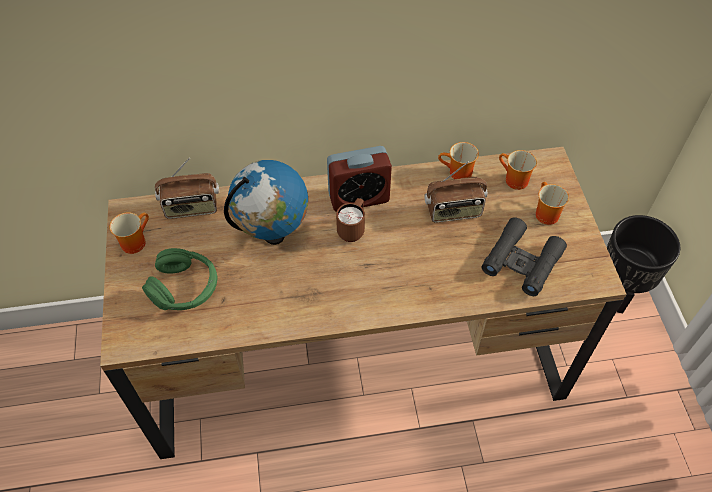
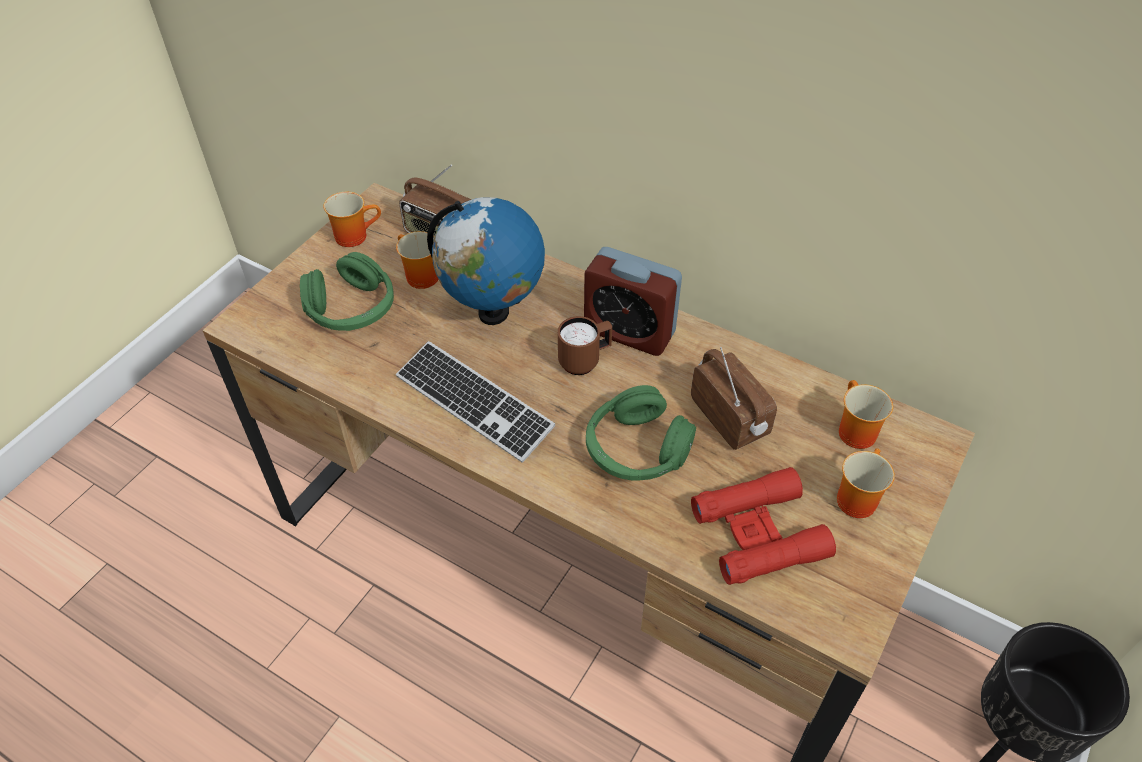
camera: 40 degrees right, 5 degrees down
(318, 294) = (474, 403): none -> keyboard
(426, 260) = (636, 449): none -> green headphones
(453, 212) = (730, 417): radio -> radio turned 150 degrees counterclockwise
(457, 173) = (783, 378): mug -> mug (418, 276)
(521, 262) = (758, 533): black binoculars -> red binoculars

